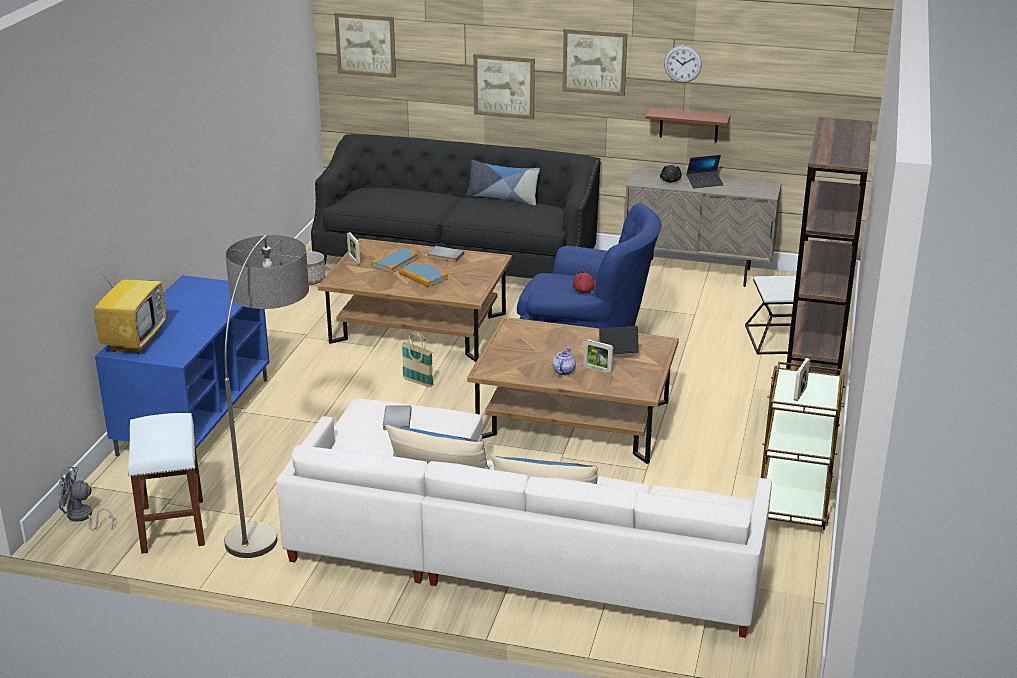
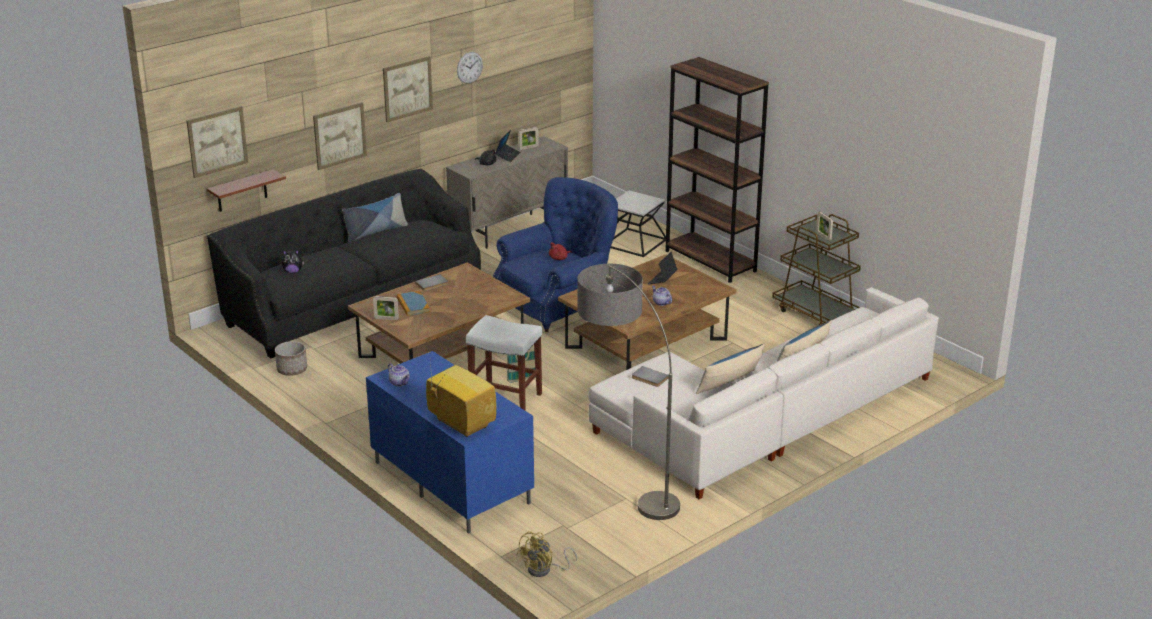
camera: 55 degrees left, 0 degrees up
(82, 517) = (544, 570): grey fan -> yellow fan
(172, 525) = (600, 533): white stool -> white stool (504, 398)
(186, 291) = (400, 382): none -> teapot
(377, 195) = (293, 272): none -> plush toy
(423, 276) = (454, 302): book -> none
(597, 369) = (673, 292): picture frame -> picture frame (528, 147)
(689, 125) = (478, 115): brown shelf -> brown shelf (242, 191)

